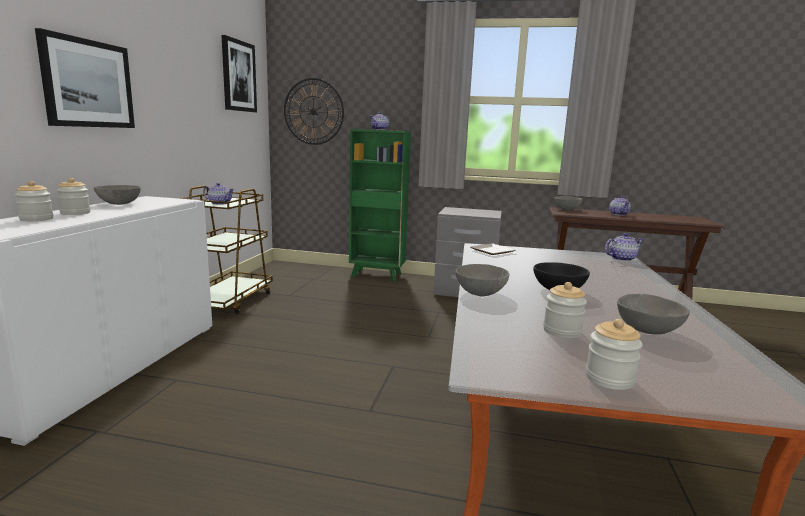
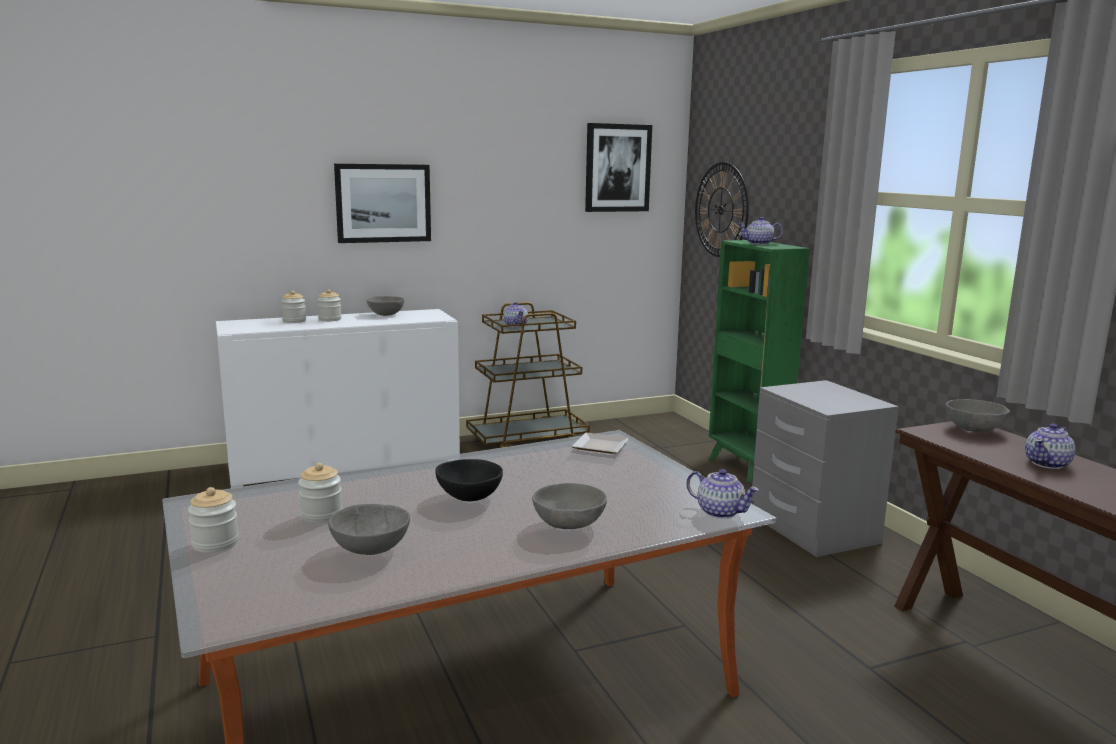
camera: 55 degrees right, 0 degrees up
(481, 293) = (401, 470): grey bowl -> grey bowl (569, 525)

